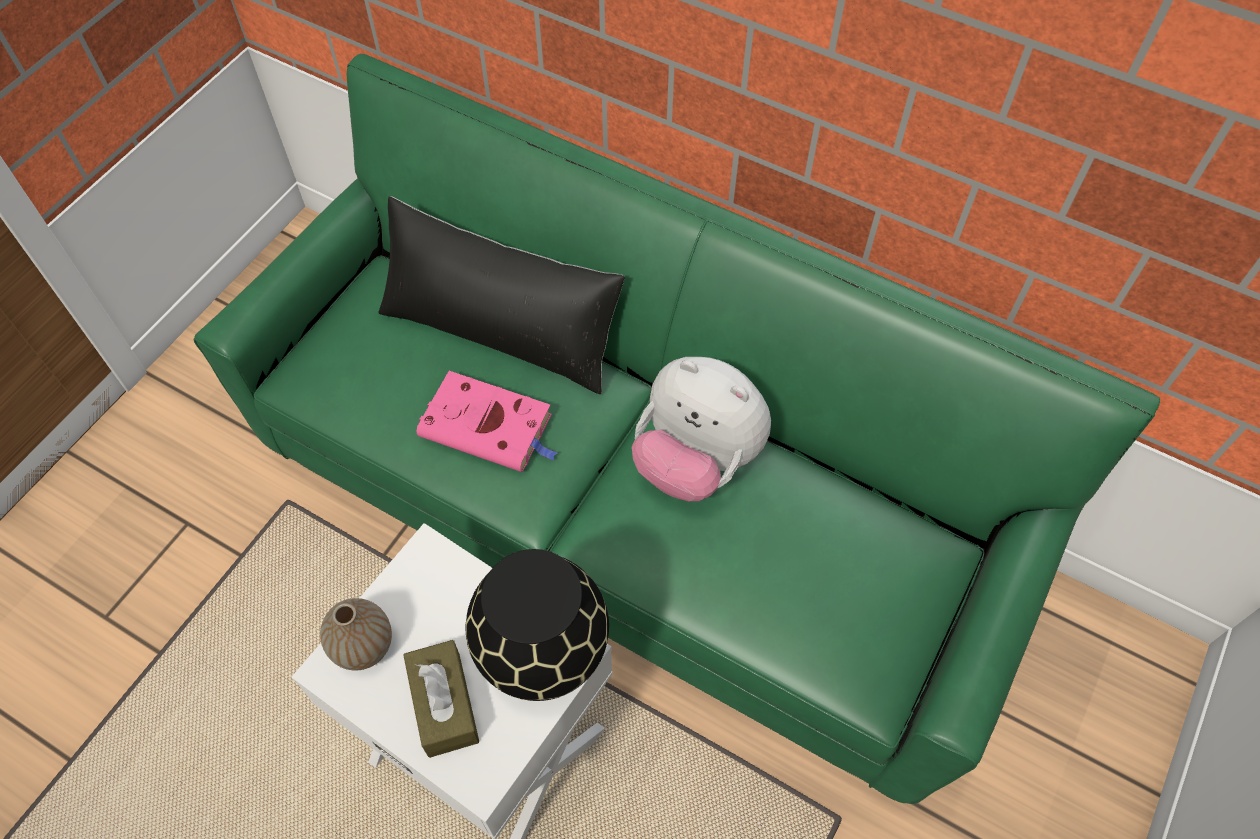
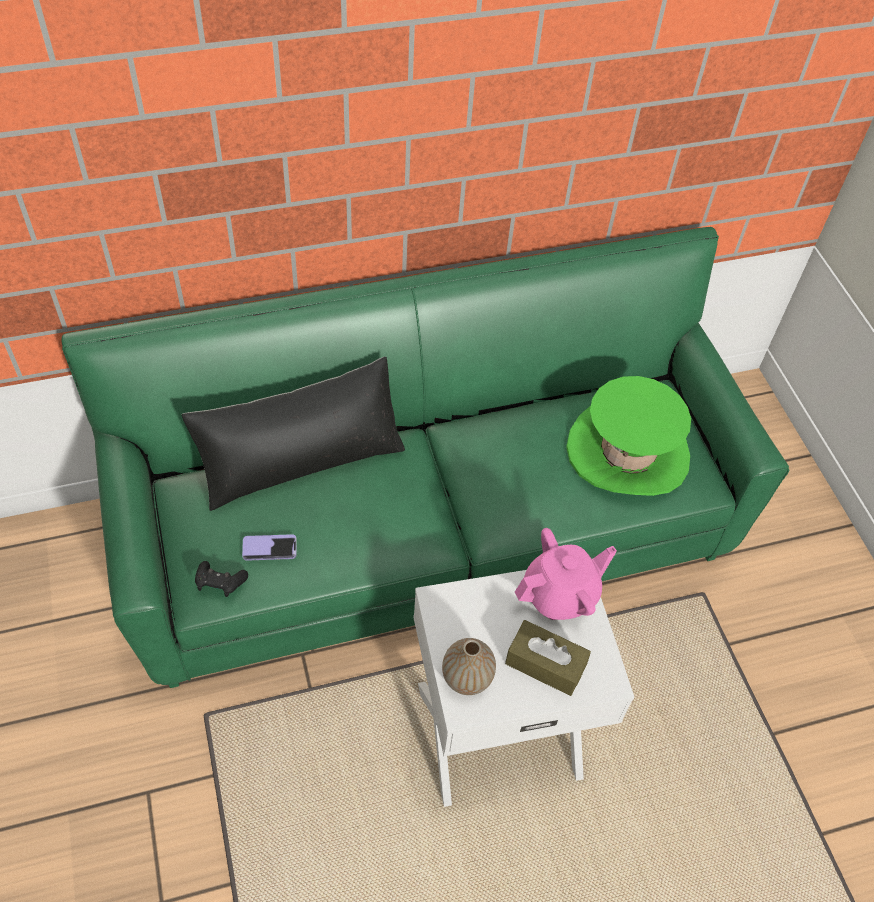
camera: 50 degrees left, 5 degrees down
(315, 383) = (220, 583): none -> black game controller
(384, 386) = (269, 548): none -> phone
(490, 427) = (365, 518): pink book -> none
(541, 654) = (560, 594): black vase -> pink teapot
(696, 460) = (496, 444): plush toy -> none
(822, 583) = (627, 452): none -> green hat

